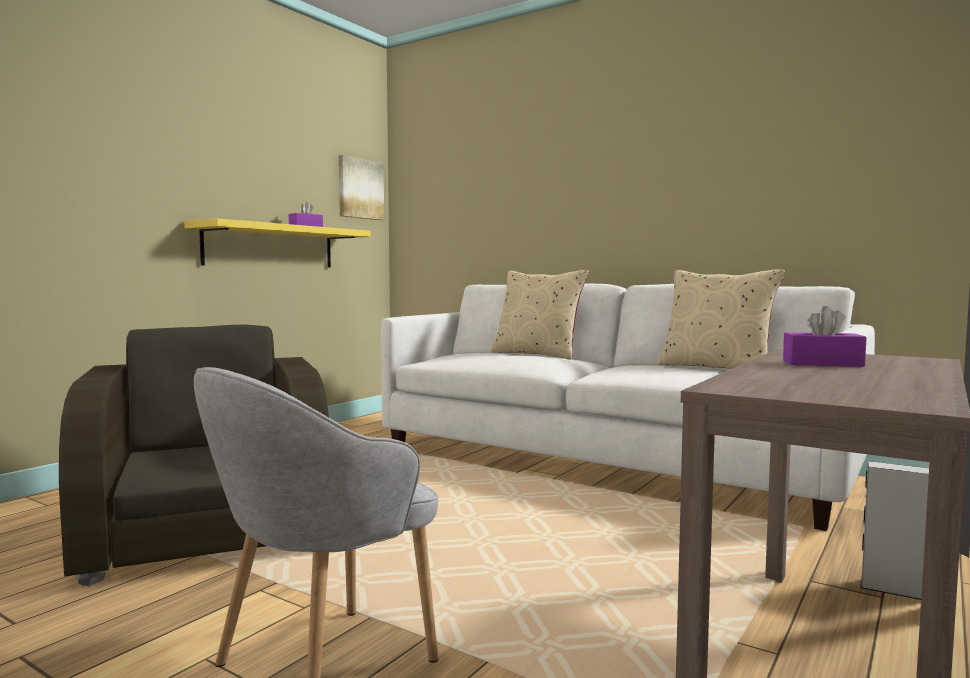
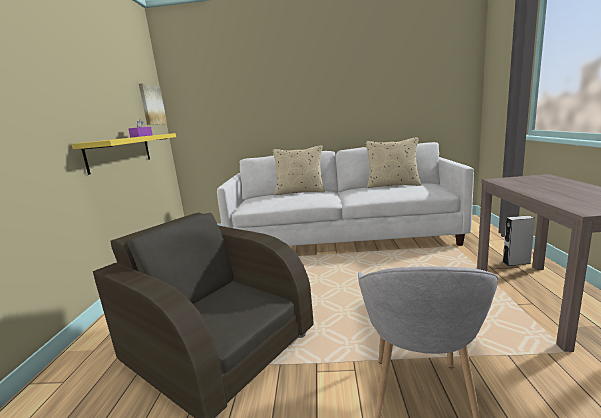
camera: 30 degrees left, 10 degrees up
(822, 363) = (535, 186): purple tissue box -> none

